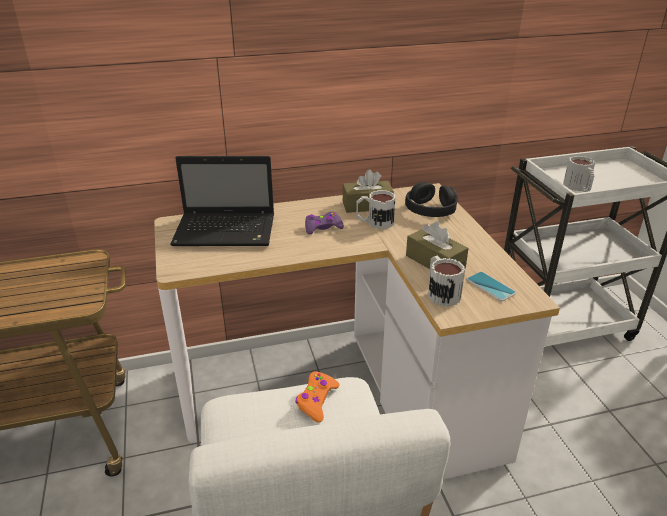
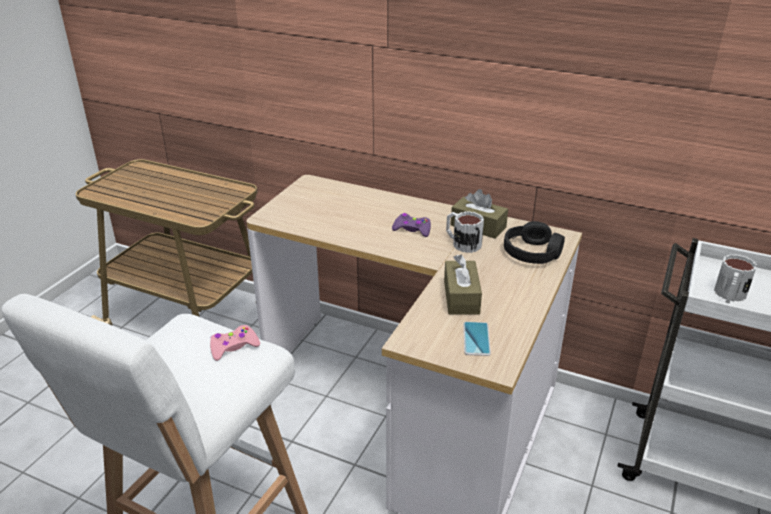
camera: 40 degrees right, 0 degrees up
(227, 231) = (338, 203): laptop -> none
(316, 400) = (233, 347): orange game controller -> pink game controller
(440, 292) = (425, 322): mug -> none

